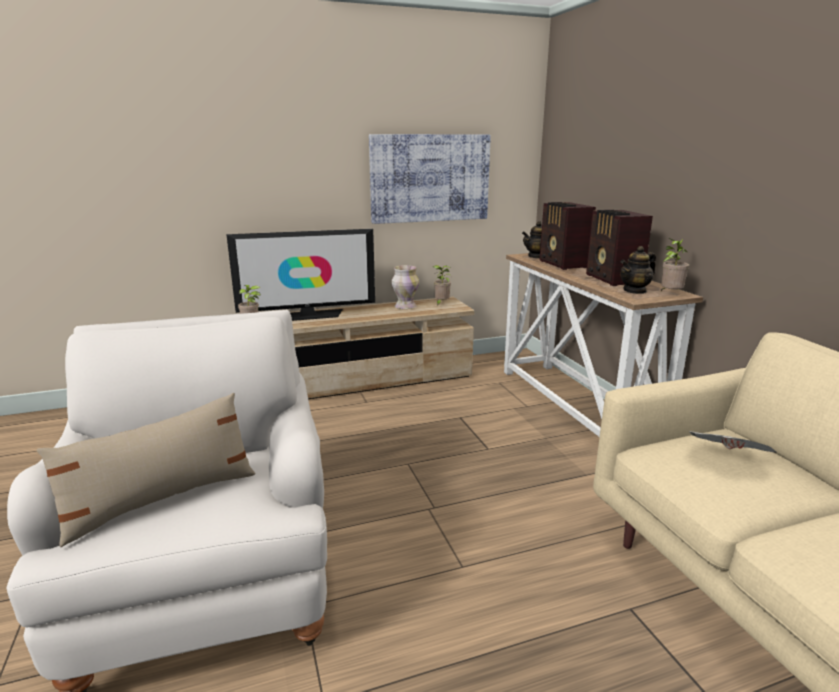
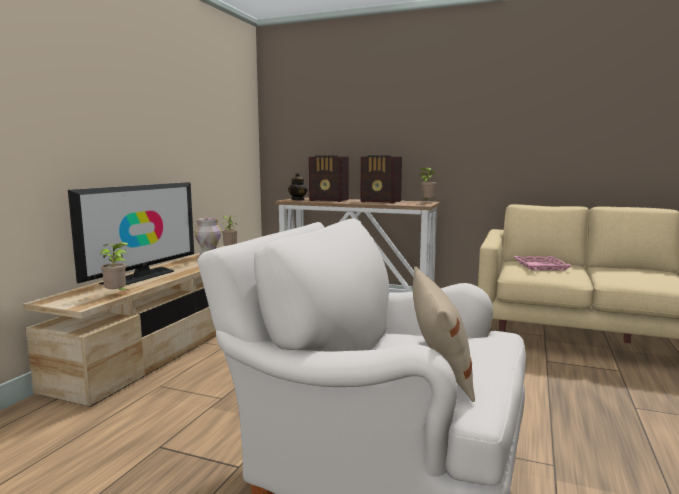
camera: 50 degrees left, 10 degrees down
(429, 178) = (203, 140): picture -> none
(635, 291) = (409, 203): teapot -> none
(726, 460) = (540, 266): newspaper -> pink tray

